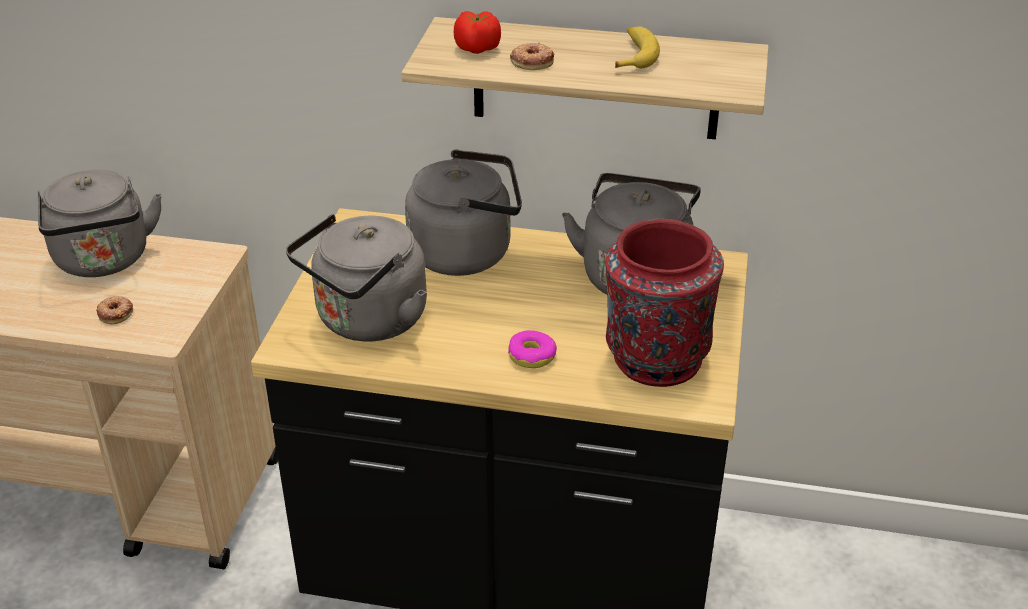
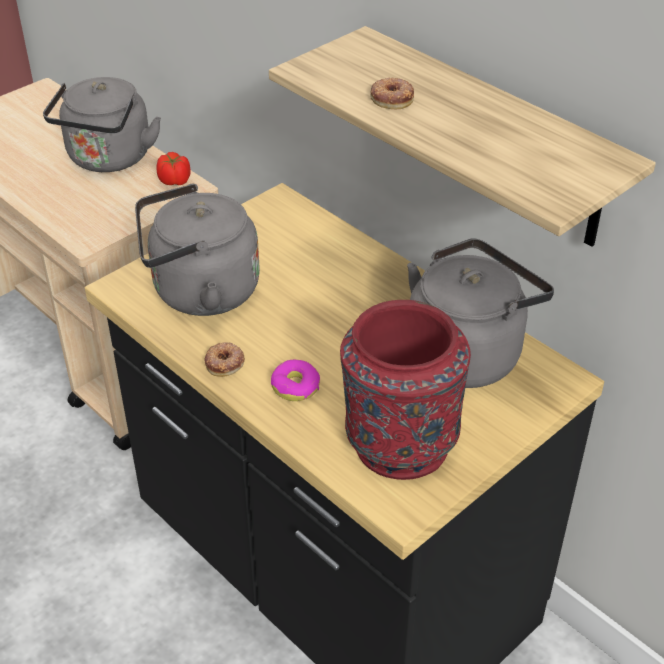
camera: 35 degrees right, 5 degrees up
(116, 313) = (76, 205): donut -> donut (225, 362)
(467, 253) = (341, 266): grey kettle -> none
(478, 48) = (360, 69): tomato -> tomato (175, 181)
(634, 55) = (497, 125): banana -> none

